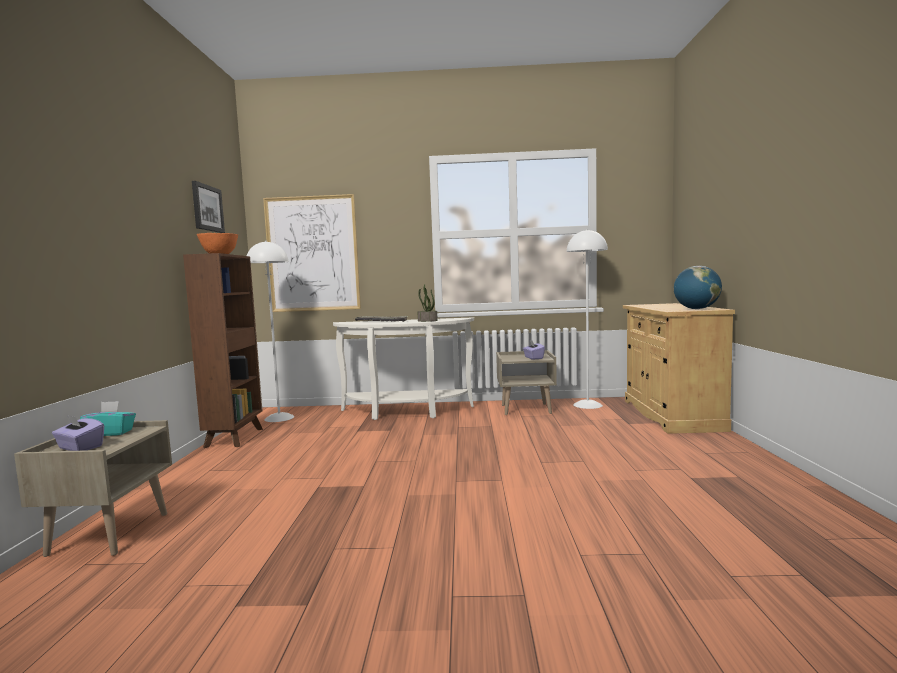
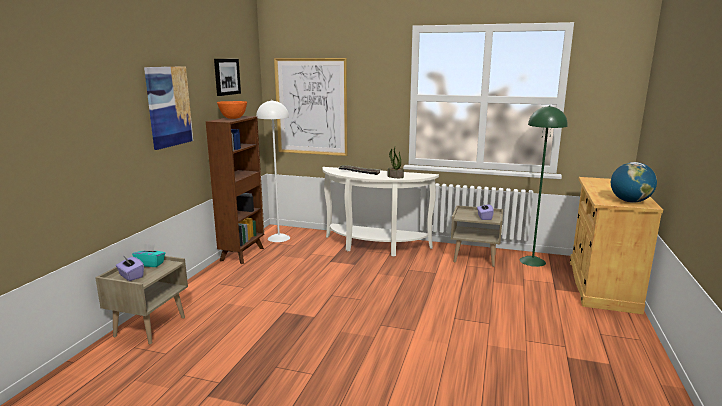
camera: 15 degrees right, 10 degrees up
(134, 223) = (169, 106): none -> picture
(588, 405) = (532, 261): white floor lamp -> green floor lamp

